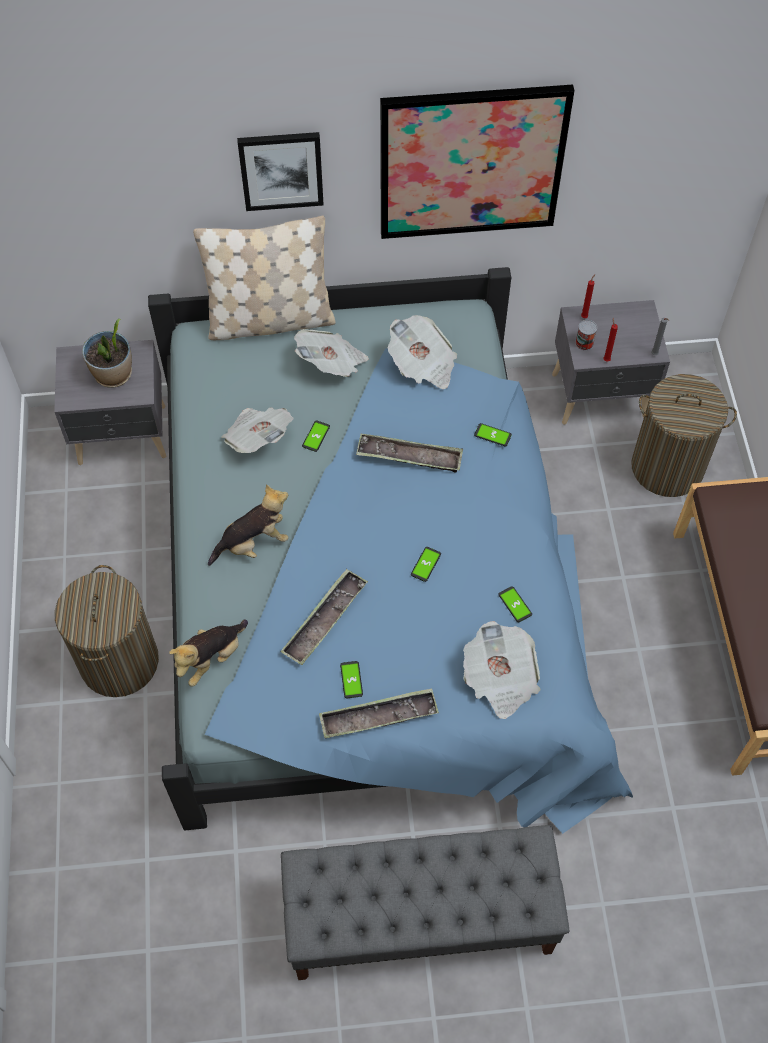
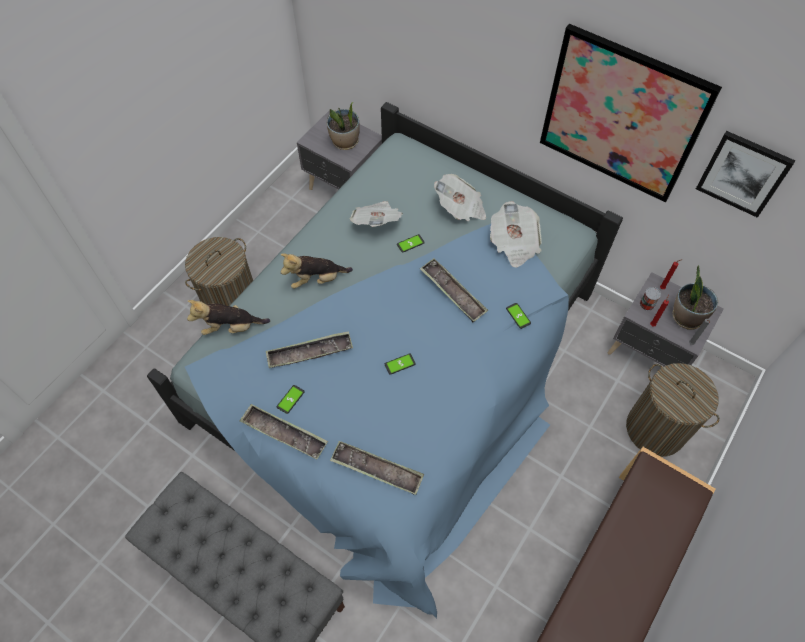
camera: 40 degrees right, 0 degrees up
(254, 543) = (316, 280): plush toy -> plush toy turned 150 degrees clockwise
(270, 320) = (449, 161): beige pillow -> none
(281, 170) = (487, 50): picture -> picture (743, 173)
(500, 679) = (377, 470): newspaper -> tray
(515, 604) = (431, 430): phone -> none
(629, 331) = (686, 317): none -> potted plant

